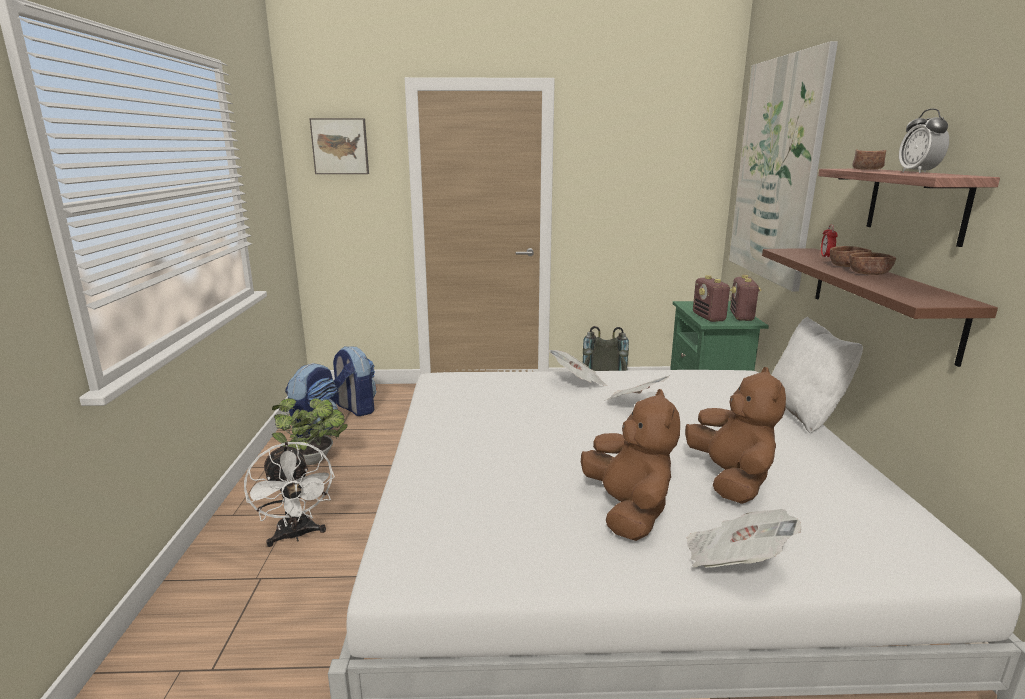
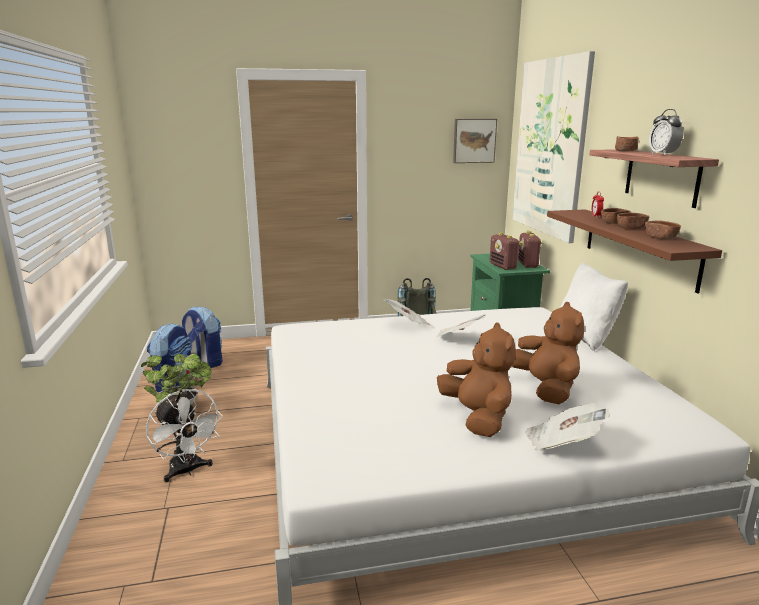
camera: 10 degrees left, 0 degrees up
(340, 146) = (178, 128): picture -> picture (474, 140)
(907, 287) = (660, 237): none -> brown bowl

